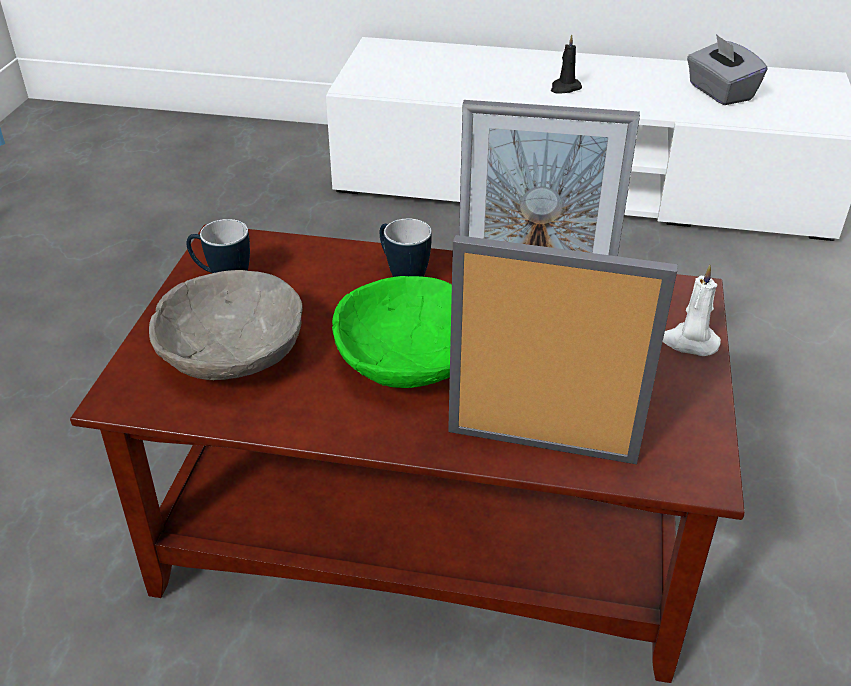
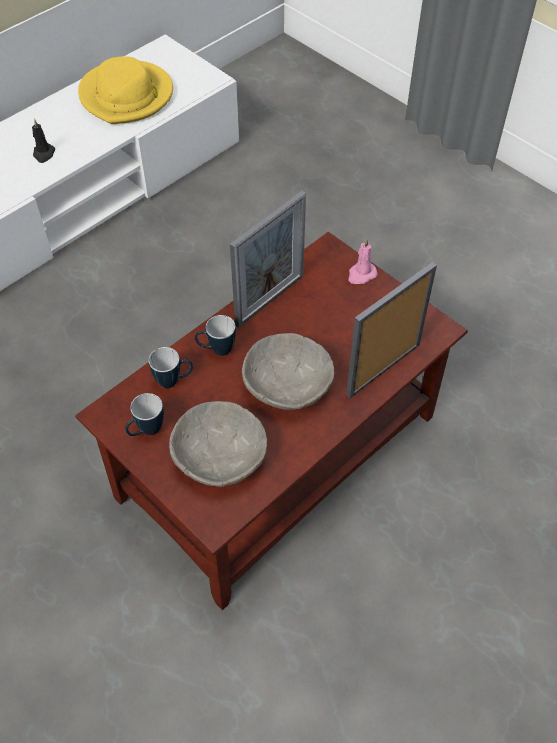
camera: 55 degrees left, 15 degrees up
(319, 266) = (174, 381): none -> mug
(408, 359) = (287, 385): green bowl -> grey bowl
(689, 342) = (361, 275): white candle -> pink candle
(719, 92) = (127, 96): grey tissue box -> yellow hat

